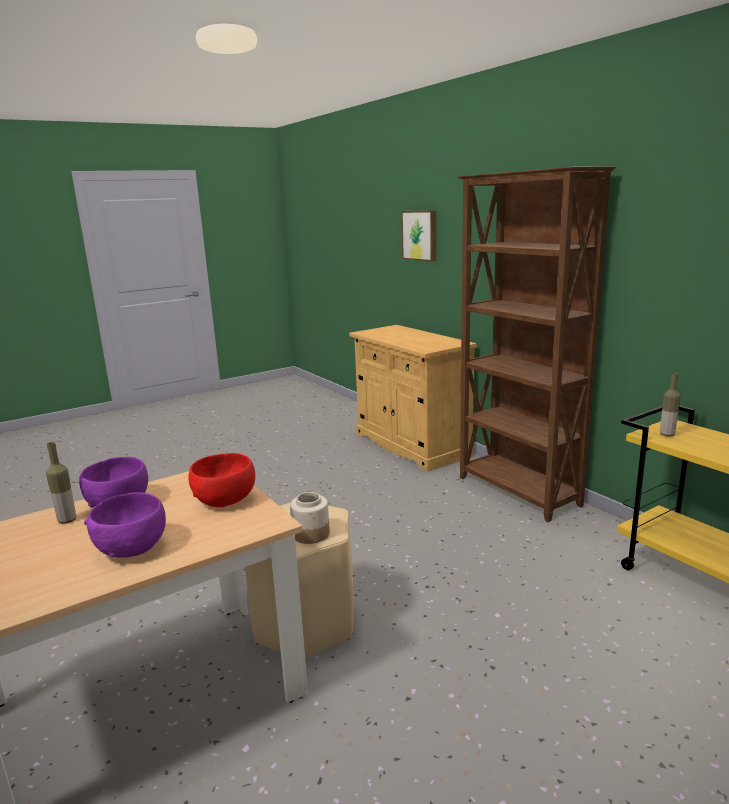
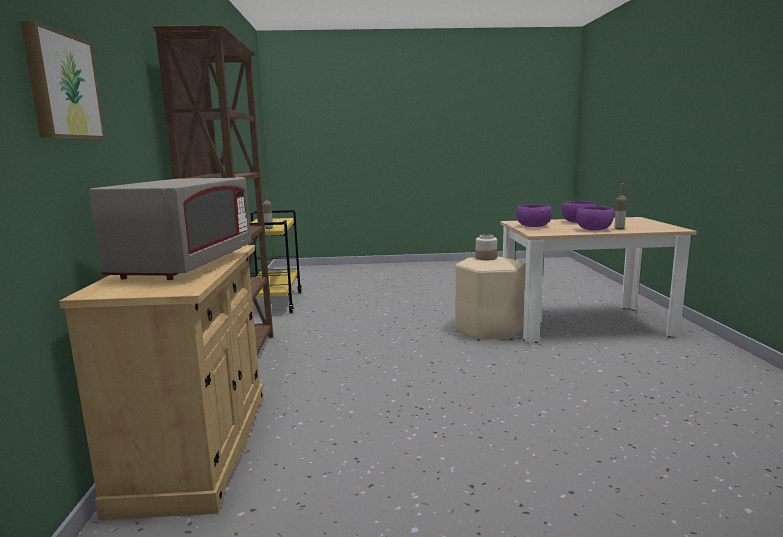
camera: 150 degrees left, 5 degrees down
(226, 500) = (532, 226): red bowl -> purple bowl
(407, 338) = (186, 265): none -> grey microwave

